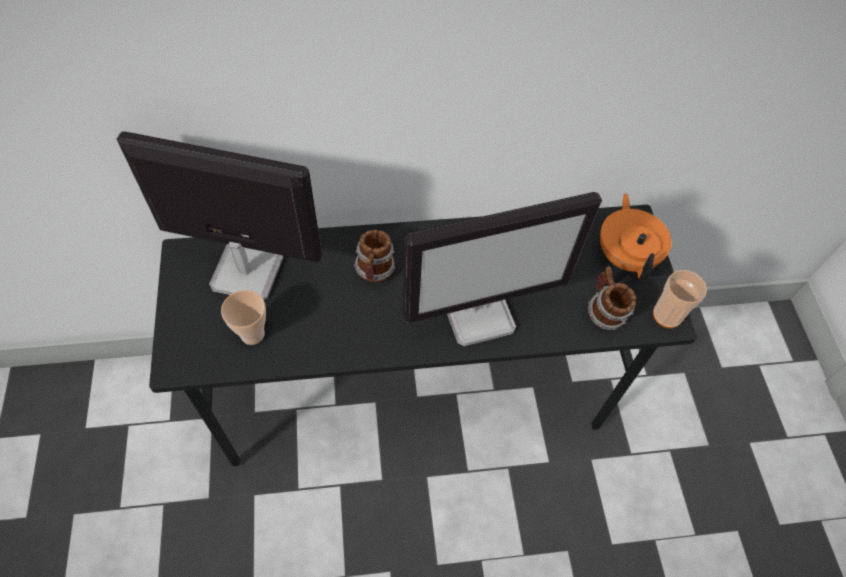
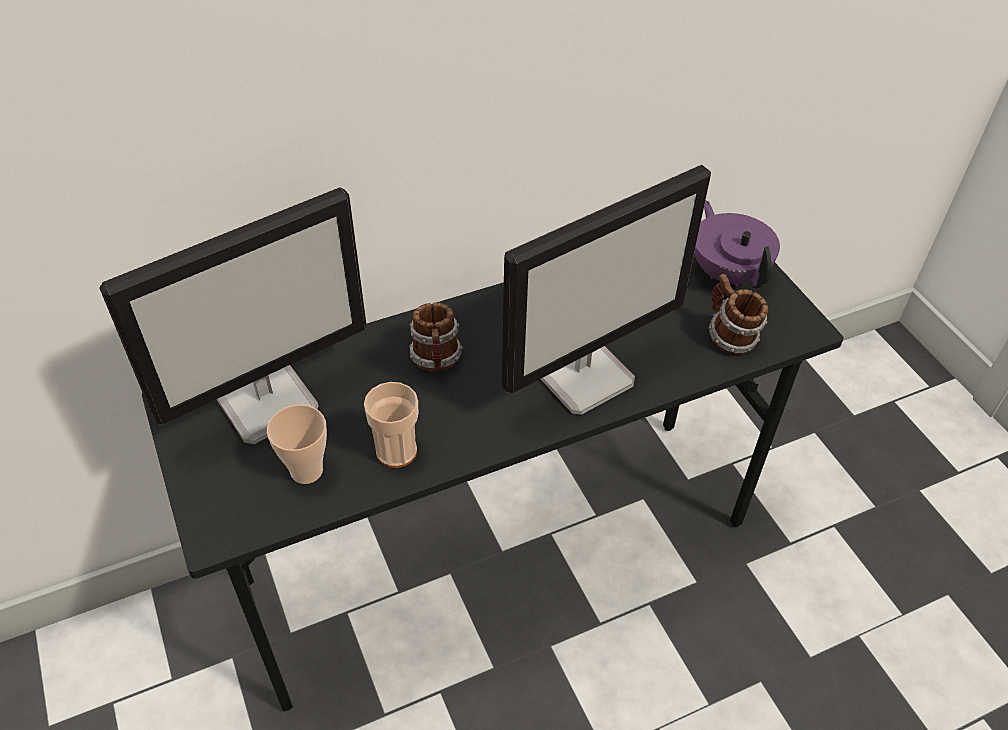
camera: 15 degrees left, 10 degrees down
(245, 272) = (269, 401): monitor -> monitor turned 150 degrees clockwise
(626, 256) = (728, 272): orange teapot -> purple teapot
(667, 315) = (801, 322): cup -> cup (396, 451)

